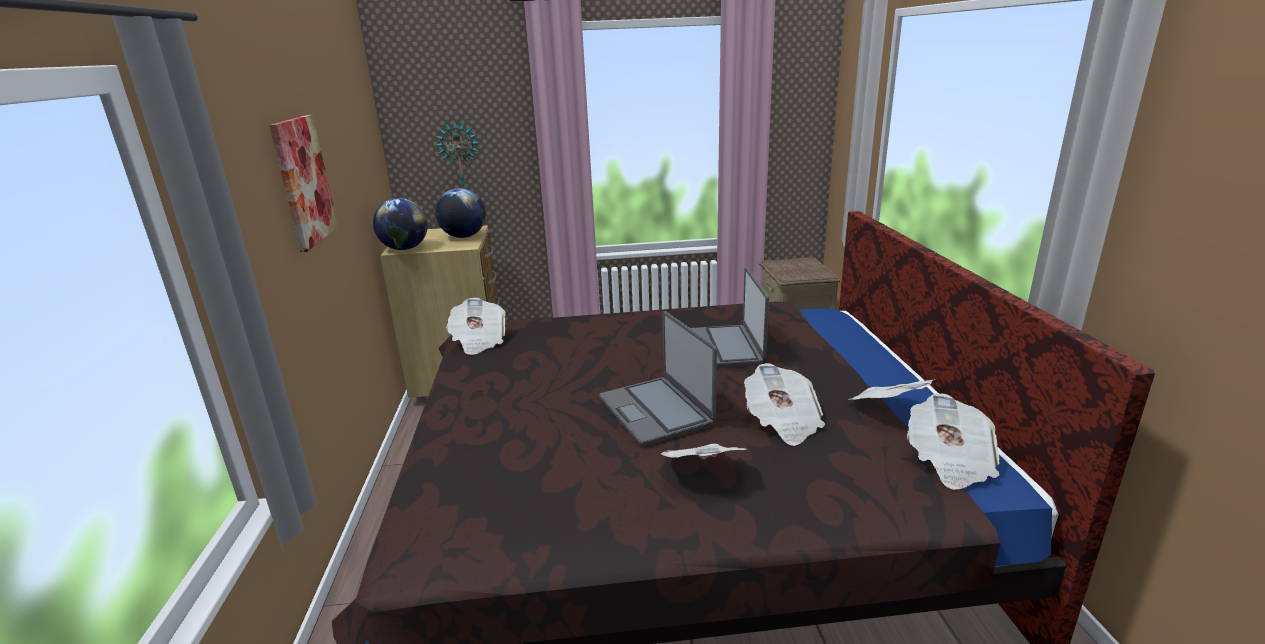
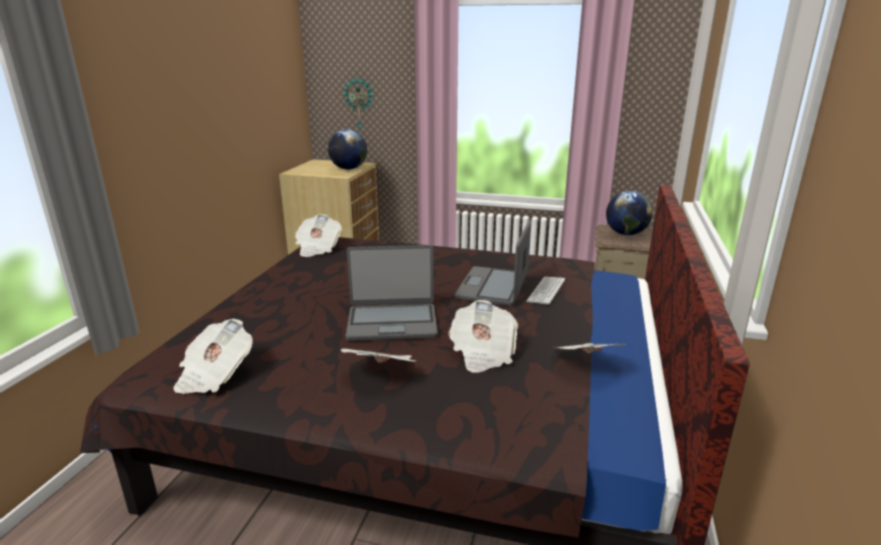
camera: 20 degrees right, 0 degrees up
(303, 181) = (195, 107): picture -> none
(404, 249) = (299, 172): globe -> globe (625, 234)
(656, 411) = (392, 323): laptop -> laptop turned 90 degrees counterclockwise
(778, 341) = (546, 291): none -> keyboard
(949, 462) = (596, 418): newspaper -> newspaper (214, 375)

